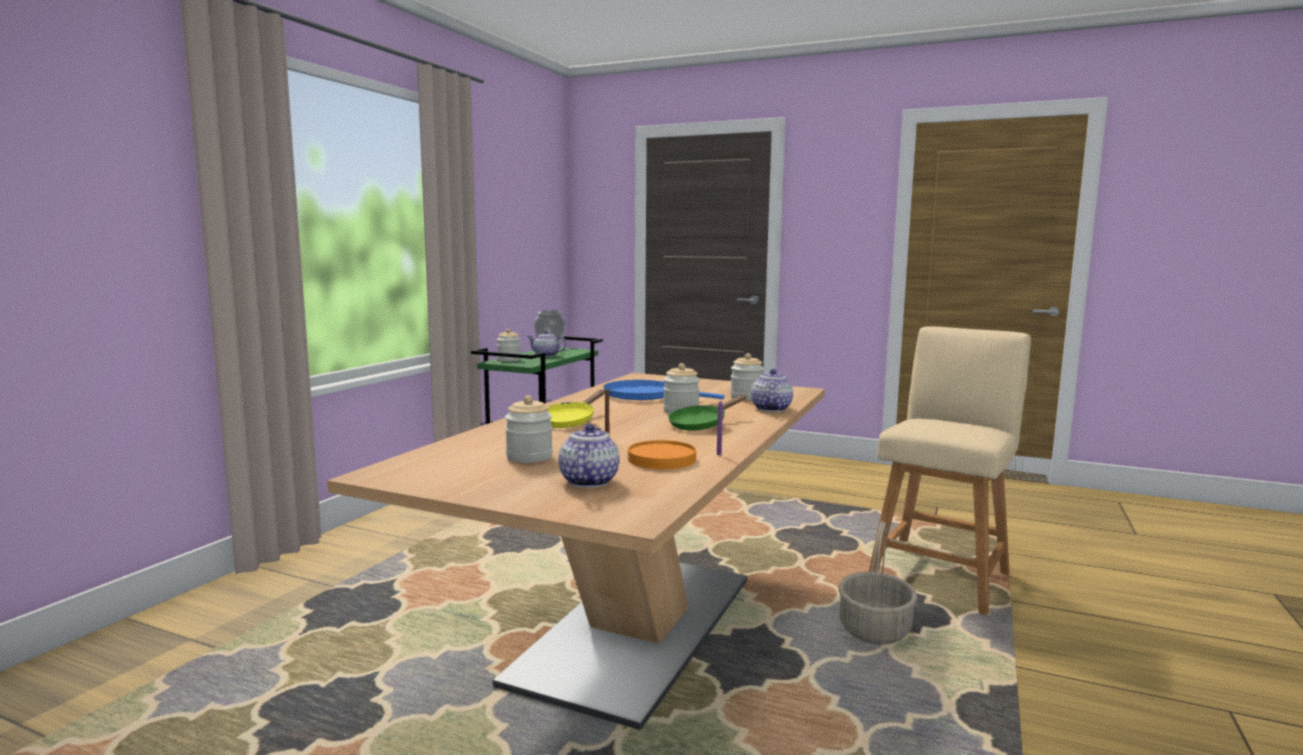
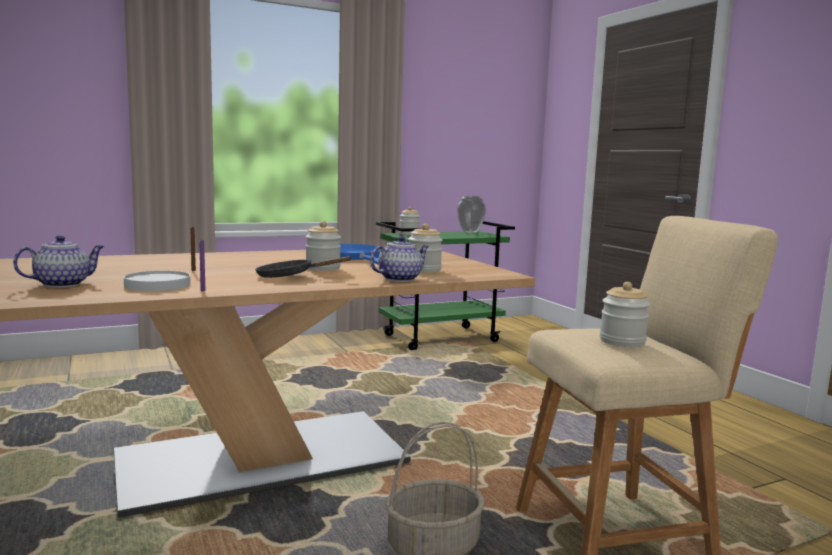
camera: 40 degrees right, 0 degrees up
(529, 457) = (106, 269): jar -> jar (622, 341)
(546, 355) = (448, 235): teapot -> none
(570, 421) = (224, 260): yellow frying pan -> none
(661, 459) = (157, 285): orange plate -> white plate
(701, 425) = (290, 276): green frying pan -> black frying pan

